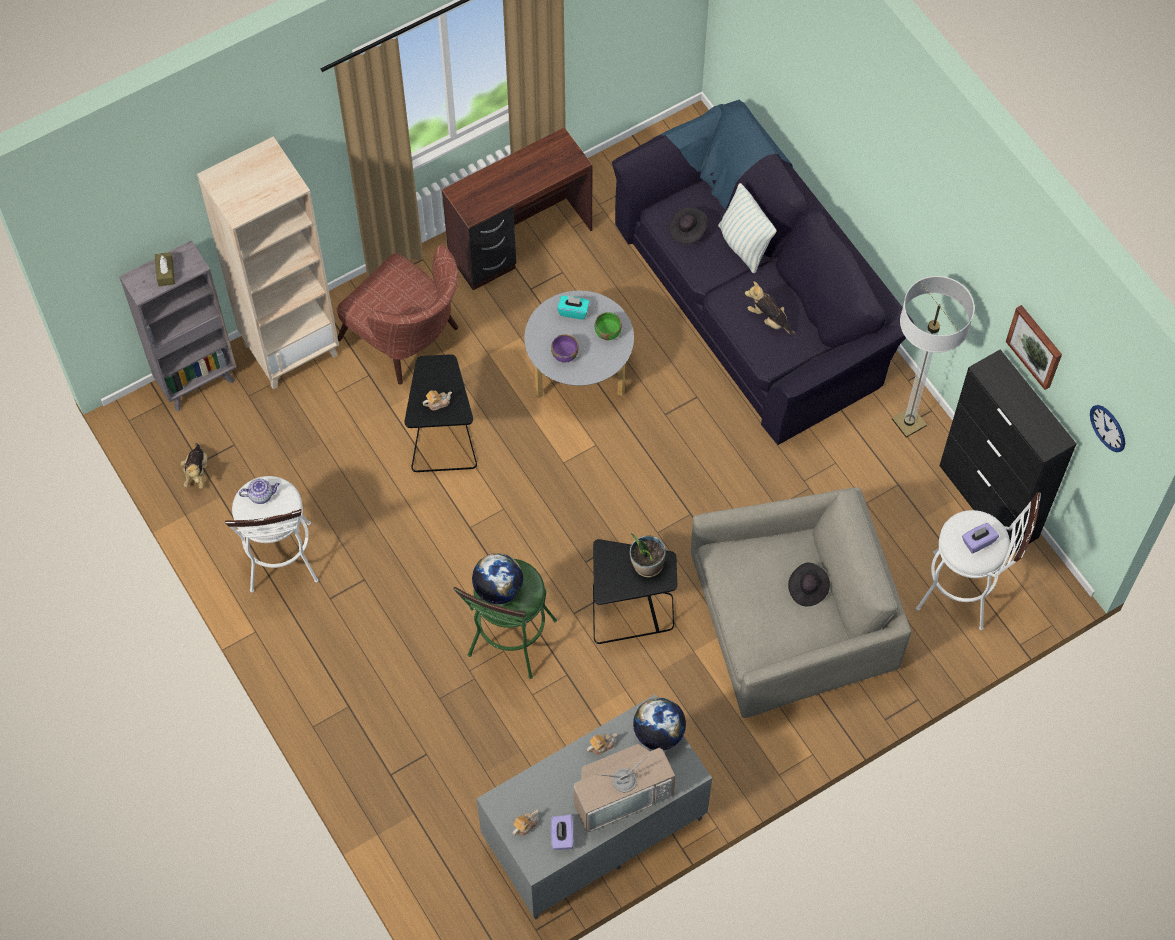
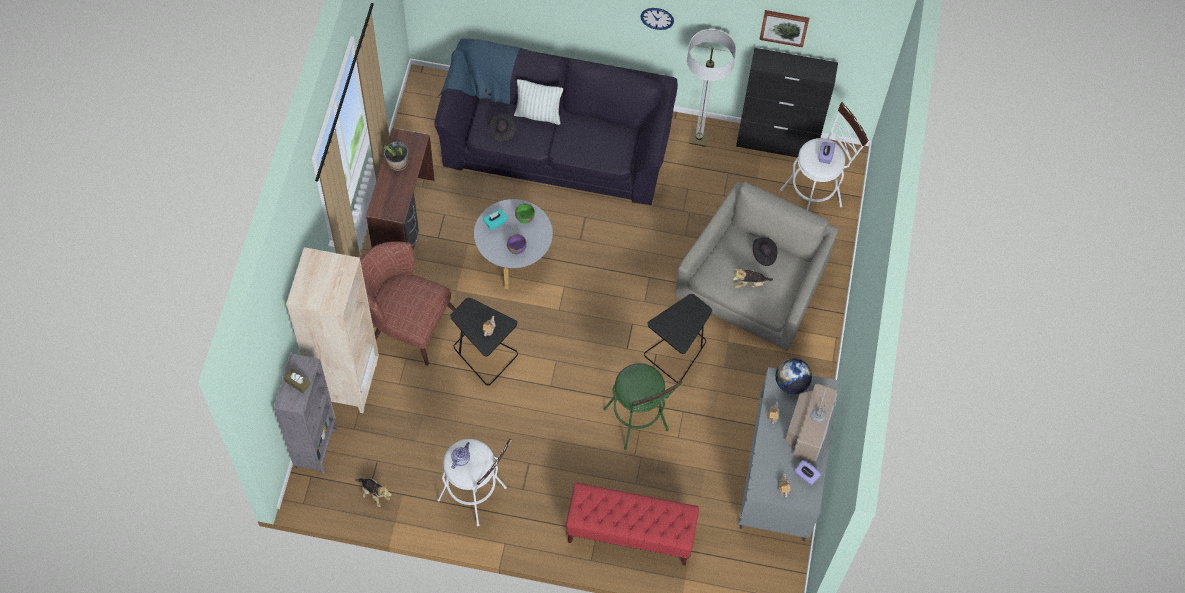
camera: 50 degrees left, 0 degrees up
(377, 739) = (630, 533): none -> red bench
(407, 341) = (405, 322): brown armchair -> brown armchair turned 150 degrees counterclockwise
(498, 589) = (636, 389): globe -> none
(647, 565) = (686, 311): potted plant -> potted plant (398, 163)
(769, 319) = (594, 140): plush toy -> plush toy (749, 283)
(1108, 428) = (861, 36): wall clock -> wall clock (657, 18)

